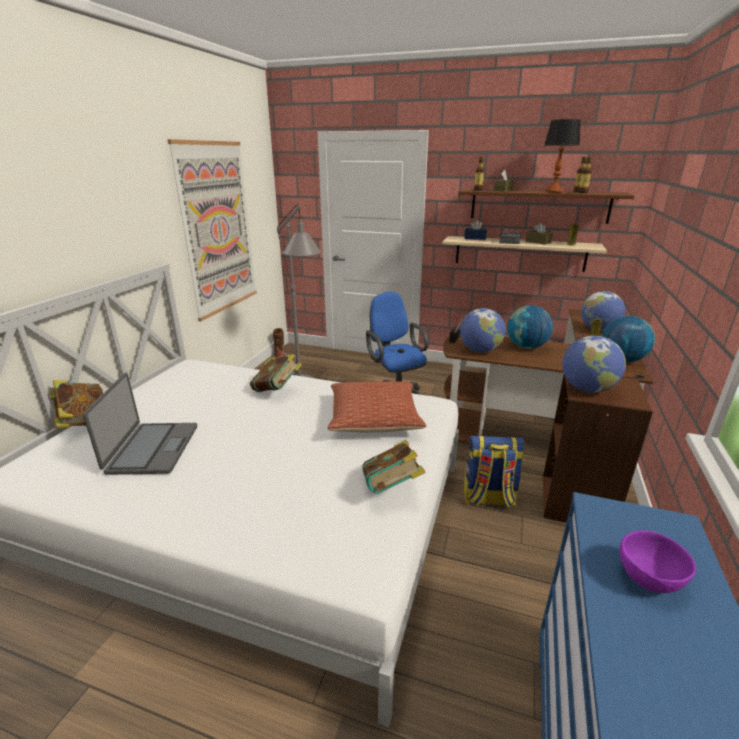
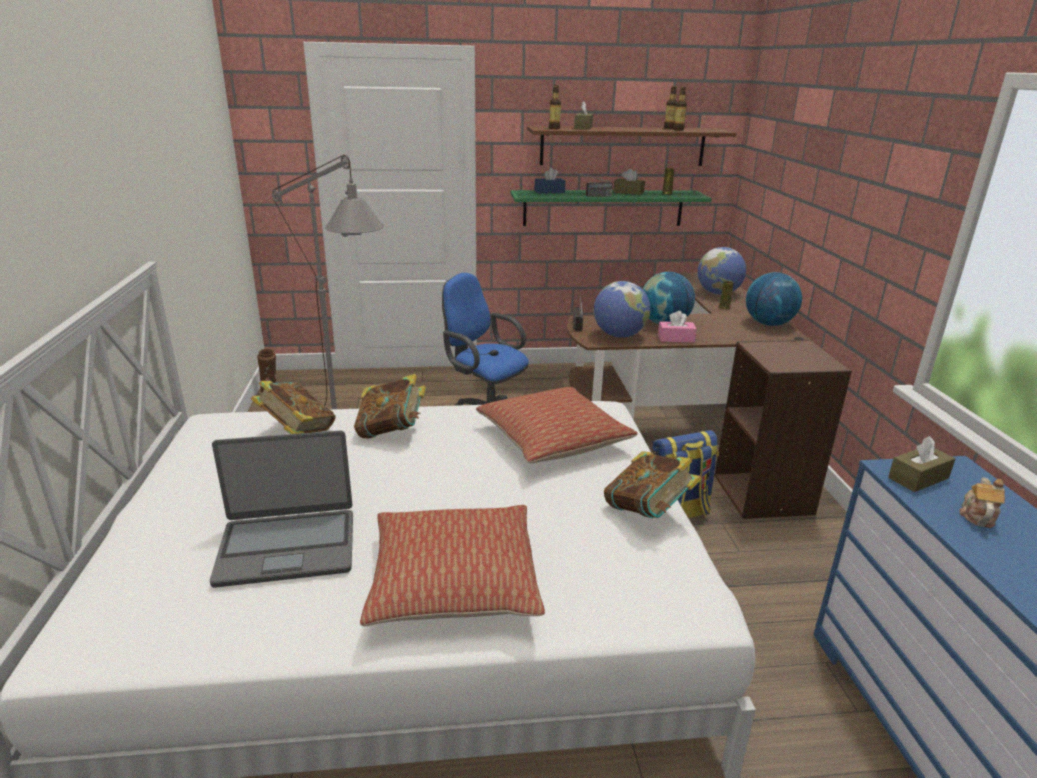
camera: 25 degrees left, 0 degrees up
(84, 422) = (122, 538): book -> book (297, 432)
(152, 449) = (287, 547): laptop -> laptop turned 105 degrees clockwise
(217, 499) = (453, 582): none -> pillow
(218, 229) = (189, 199): picture -> none
(519, 253) = (603, 208): beige shelf -> green shelf
(524, 359) = (676, 338): none -> pink tissue box
(553, 192) = (645, 129): table lamp -> none
(587, 389) = (777, 359): globe -> none
(617, 523) = (918, 478): none -> brown tissue box
(647, 578) = (977, 515): purple bowl -> teapot

